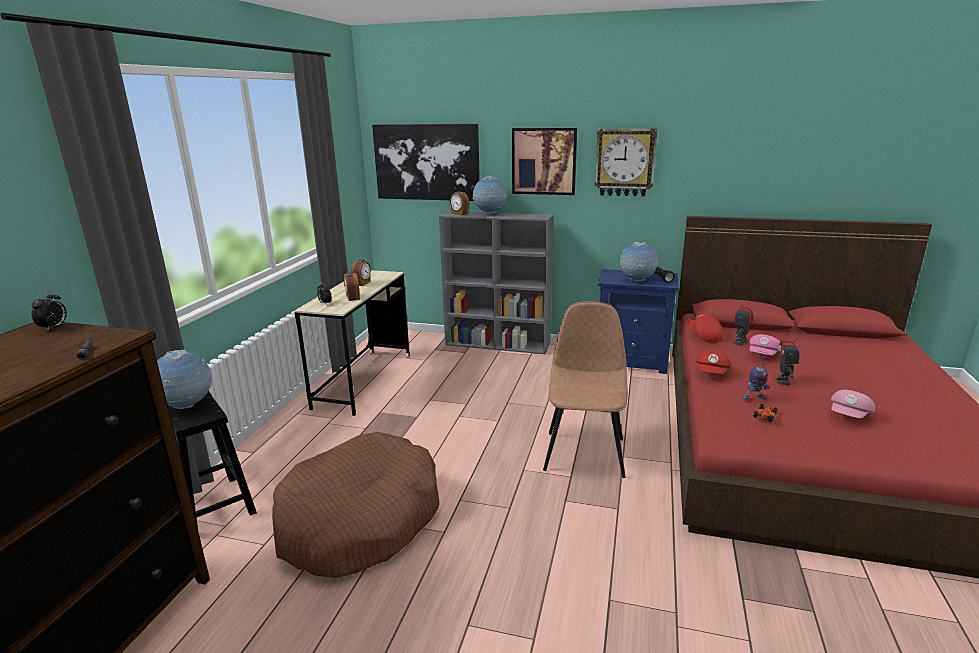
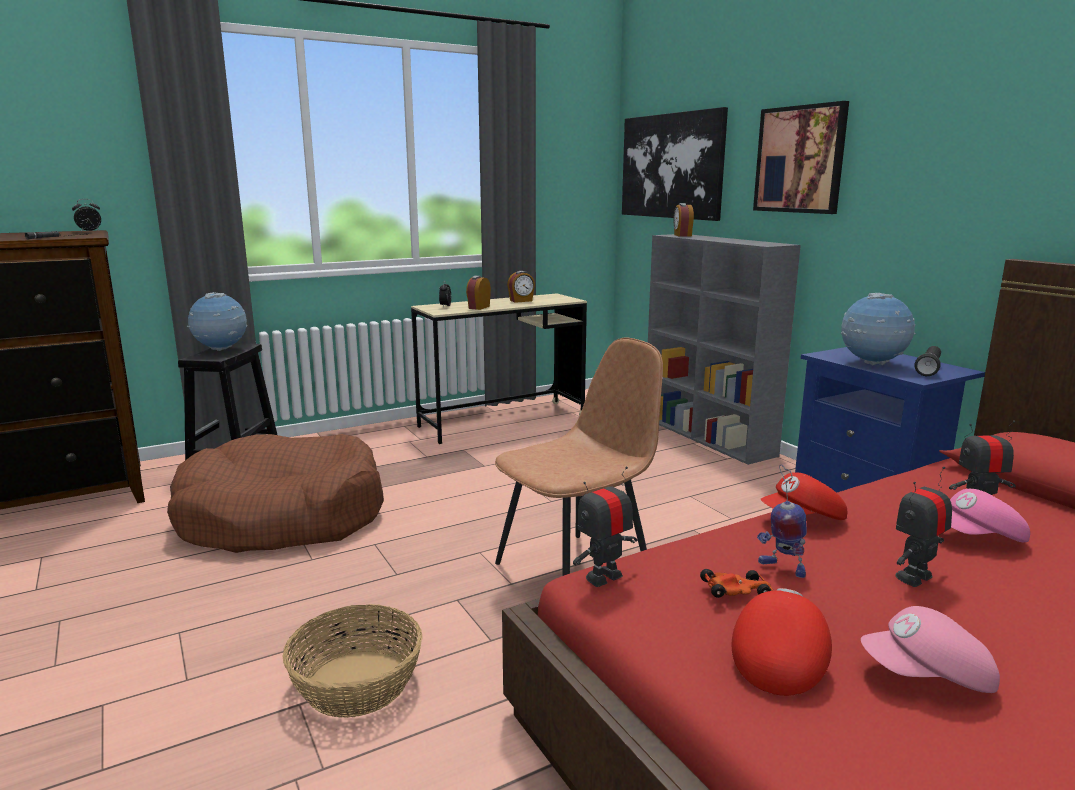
camera: 45 degrees right, 5 degrees down
(490, 214) = (717, 238): globe -> none
(610, 570) = (356, 682): none -> basket
(625, 162) = (916, 157): wall clock -> none
(704, 336) = (923, 481): red cap -> red cap (778, 658)
(721, 436) = (604, 577): none -> toy robot

